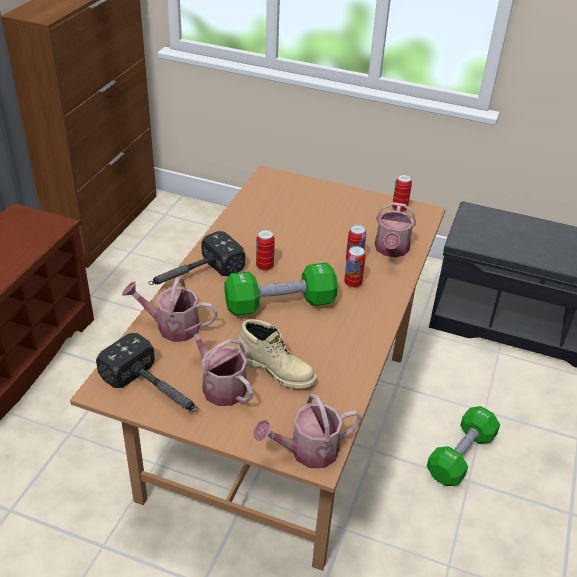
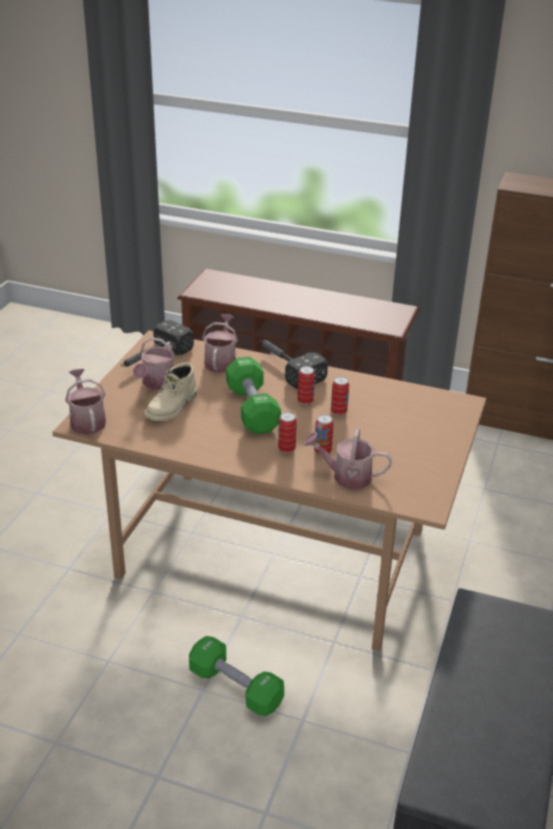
camera: 90 degrees right, 5 degrees down
(220, 385) = (156, 383): watering can -> watering can turned 150 degrees clockwise
(399, 208) = (430, 488): can -> can (338, 412)

